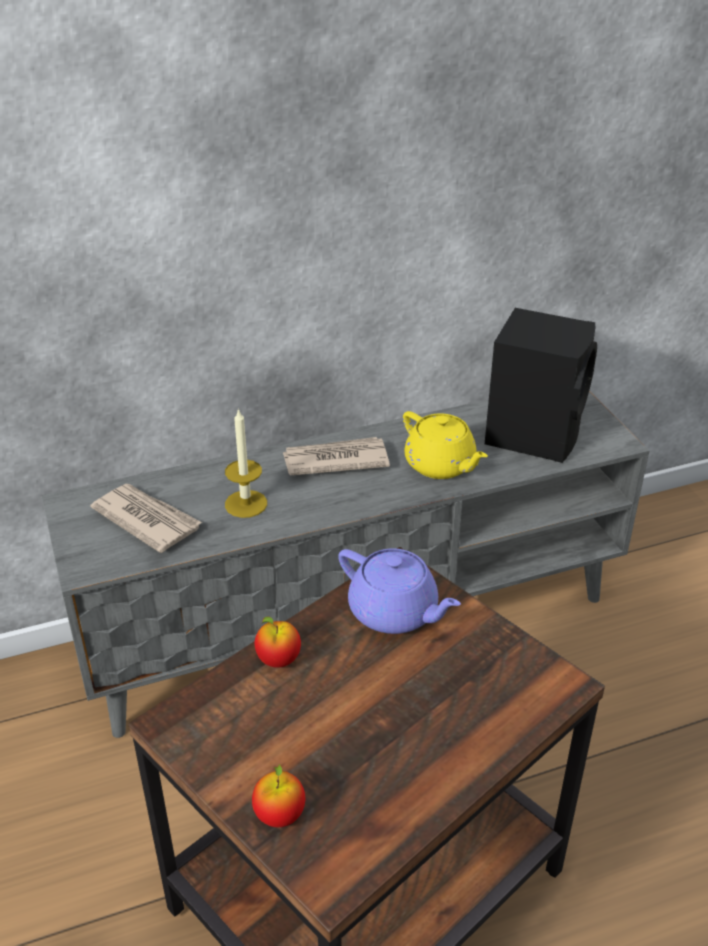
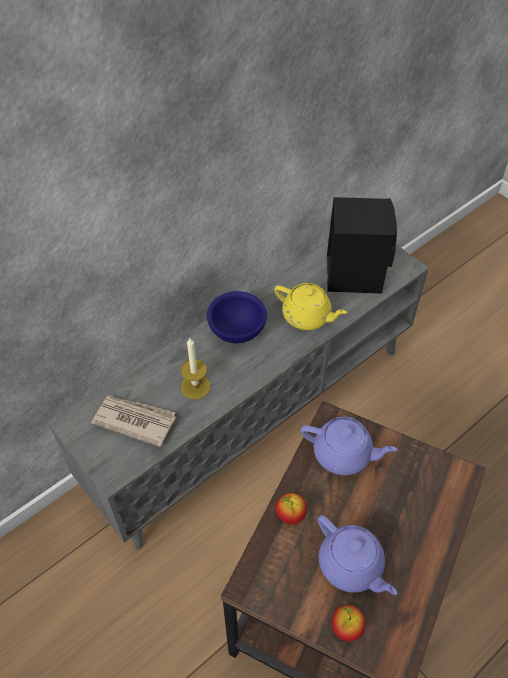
camera: 20 degrees left, 15 degrees up
(330, 743) = (351, 565): none -> purple teapot
(334, 460) = (236, 332): newspaper -> blue bowl

